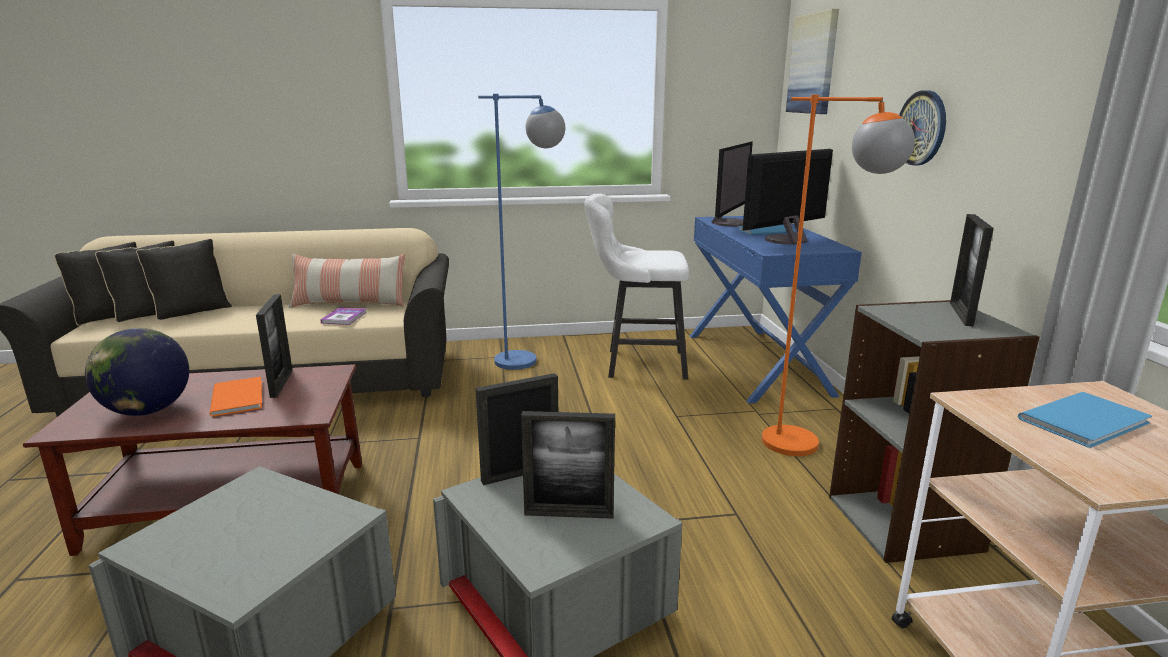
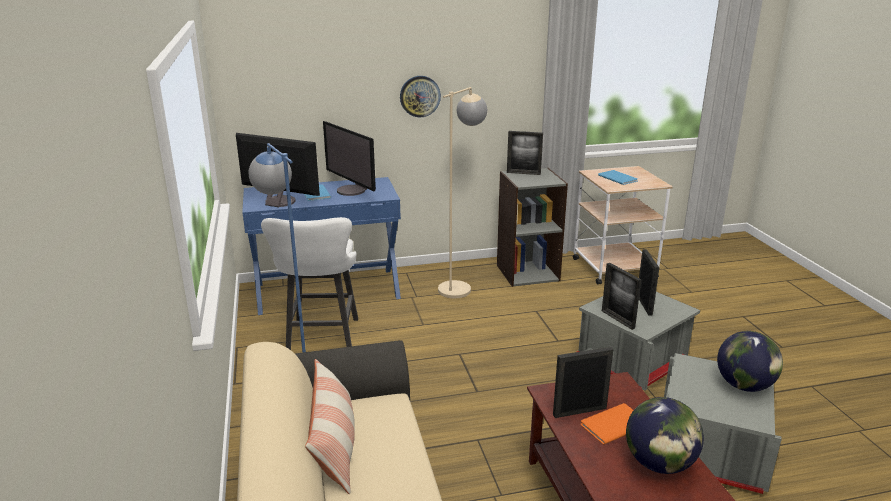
camera: 95 degrees left, 5 degrees up
(232, 562) = (743, 386): none -> globe
(344, 317) = (390, 434): book -> none
(809, 448) = (460, 285): orange floor lamp -> beige floor lamp
(813, 64) = (269, 61): picture -> none

